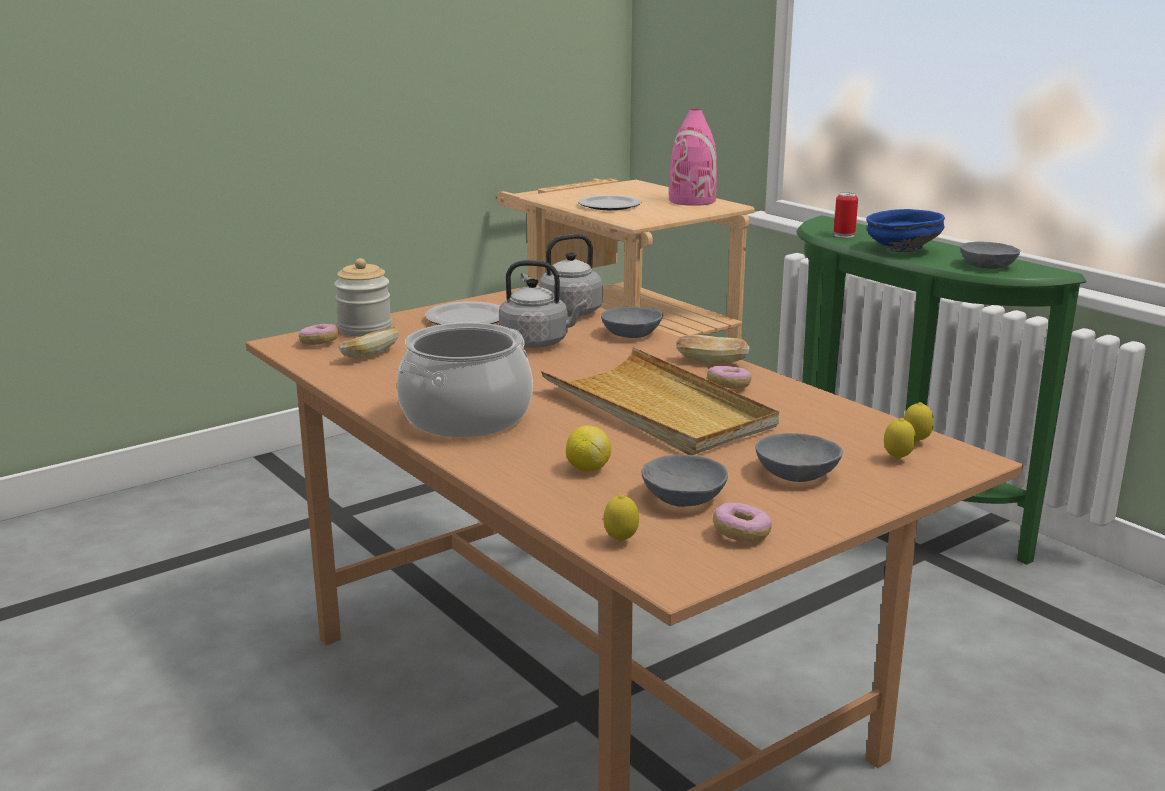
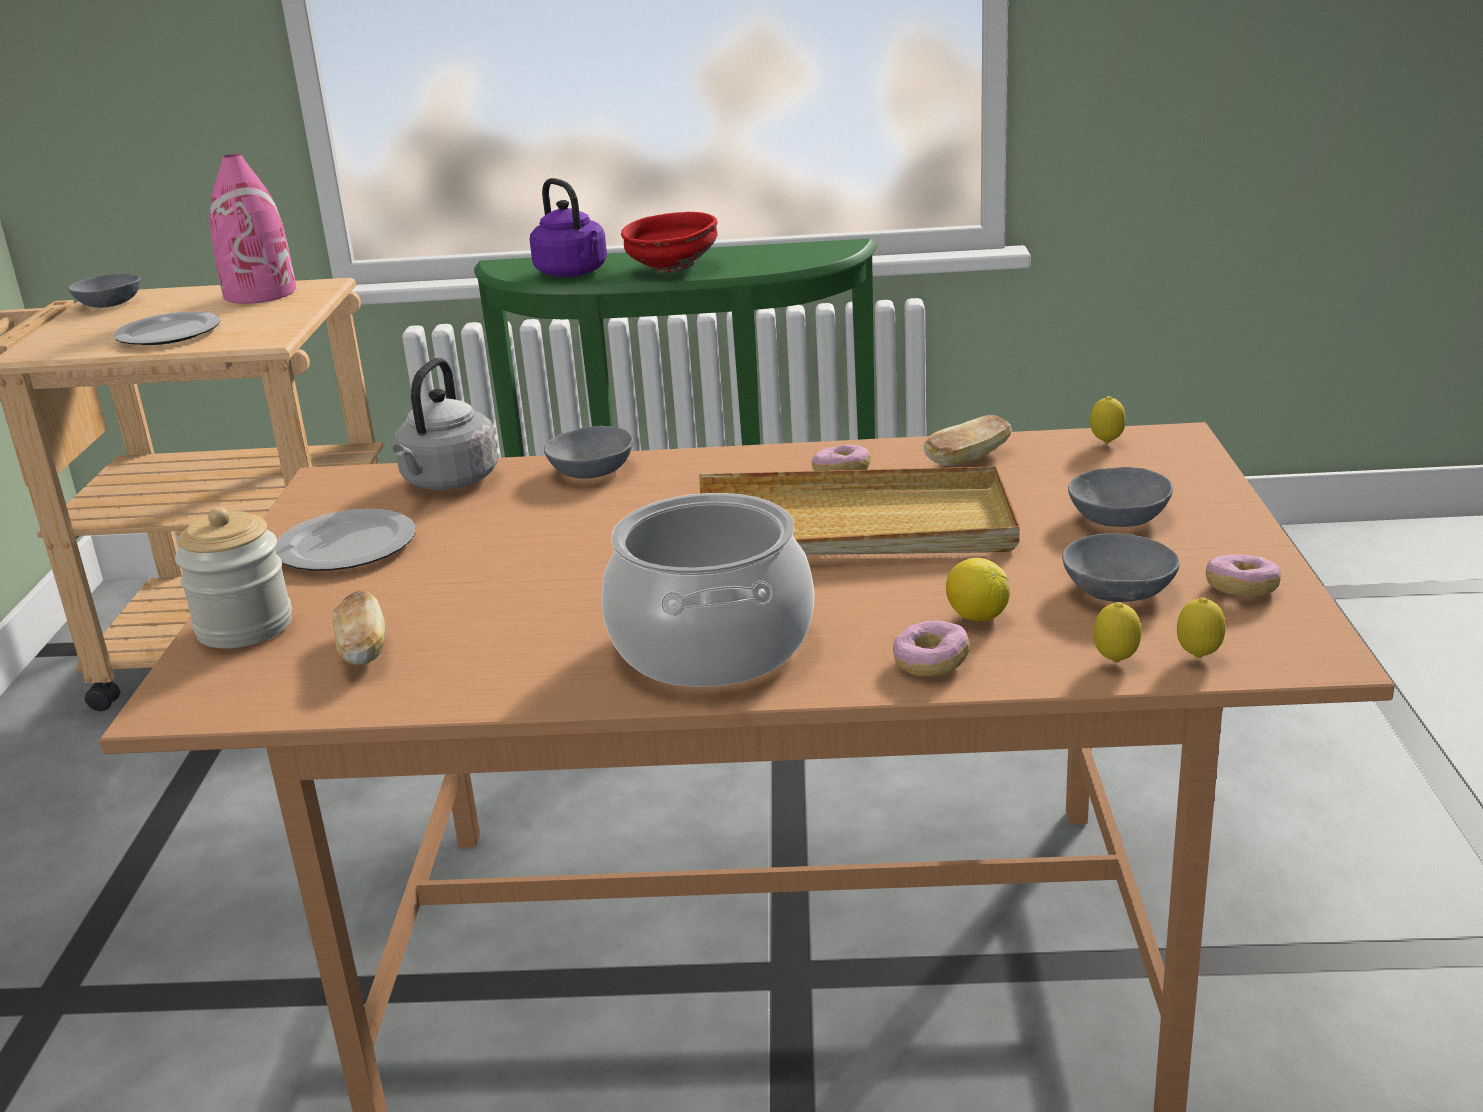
camera: 50 degrees left, 5 degrees up
(319, 343) = (234, 677): donut -> donut (931, 663)
(538, 343) = (524, 529): grey kettle -> none
(711, 362) = (756, 459): bread -> bread (968, 459)
(844, 235) = (573, 273): can -> purple kettle
(897, 459) = (1137, 464): lemon -> lemon (1115, 661)
(901, 250) = (671, 268): blue bowl -> red bowl
(989, 265) = (787, 256): grey bowl -> grey bowl (111, 302)

